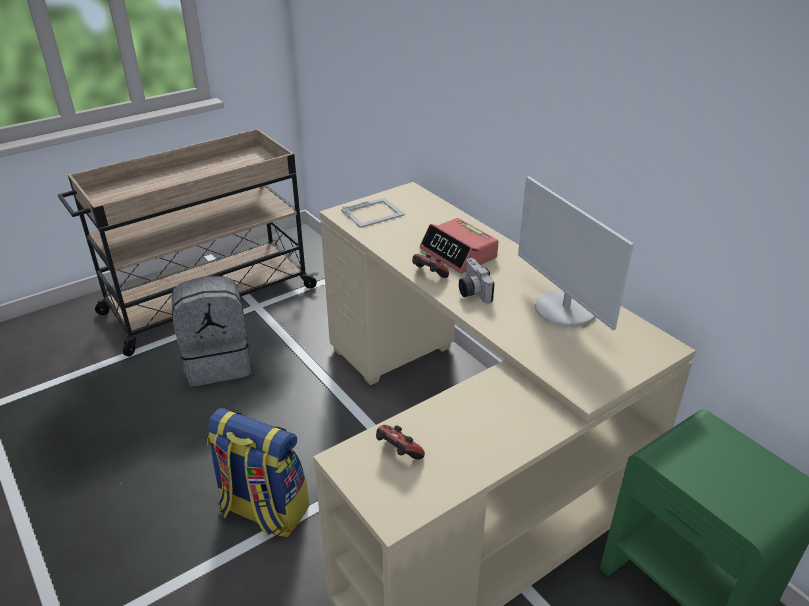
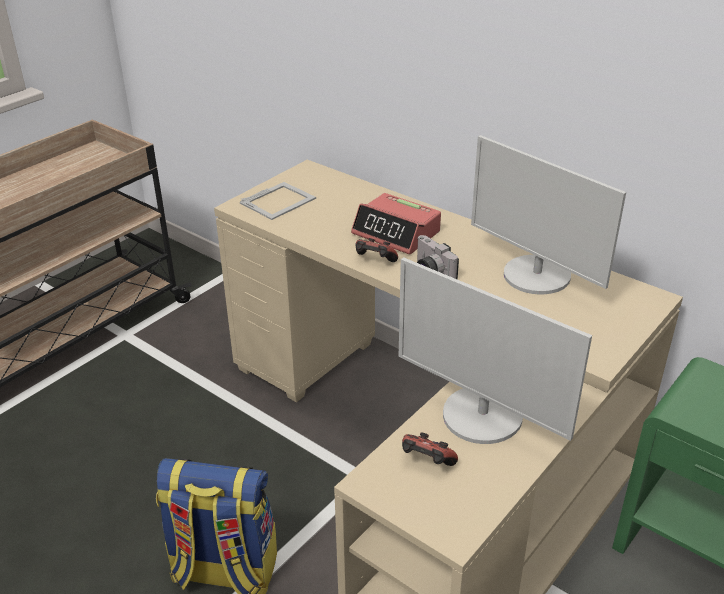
camera: 15 degrees left, 0 degrees up
(218, 363) = (103, 410): grey backpack -> none
(464, 423) = (482, 416): none -> monitor

